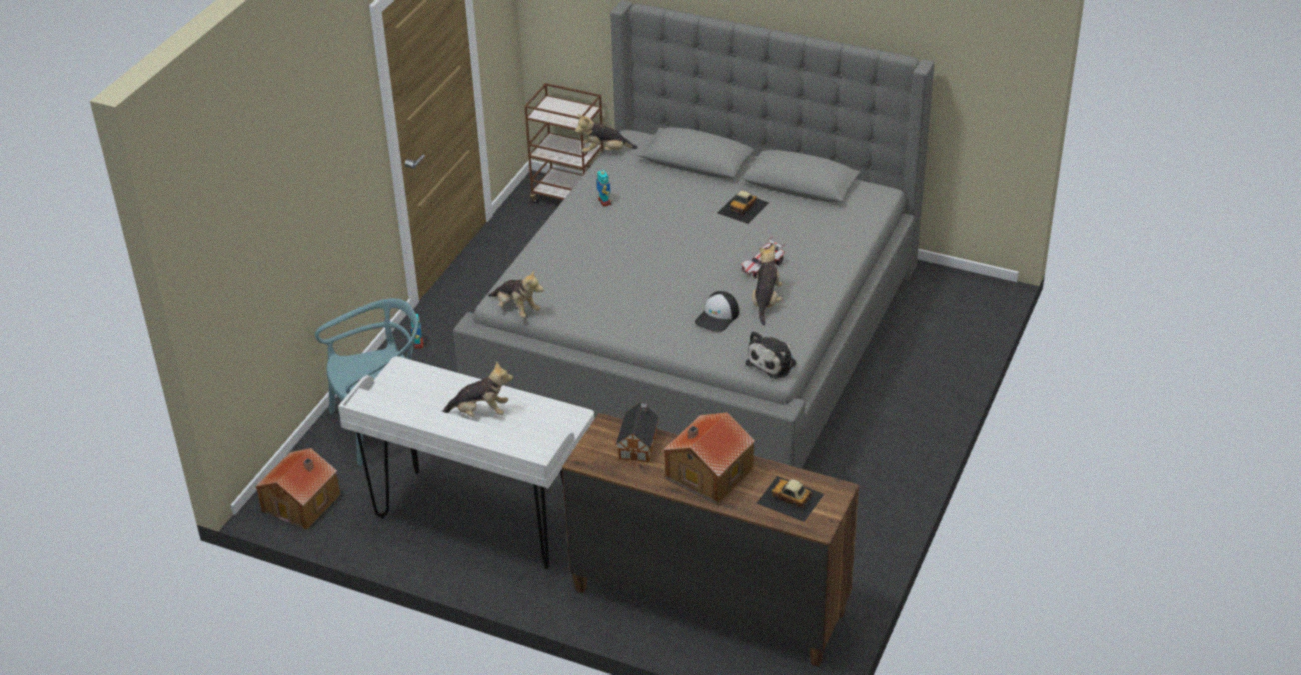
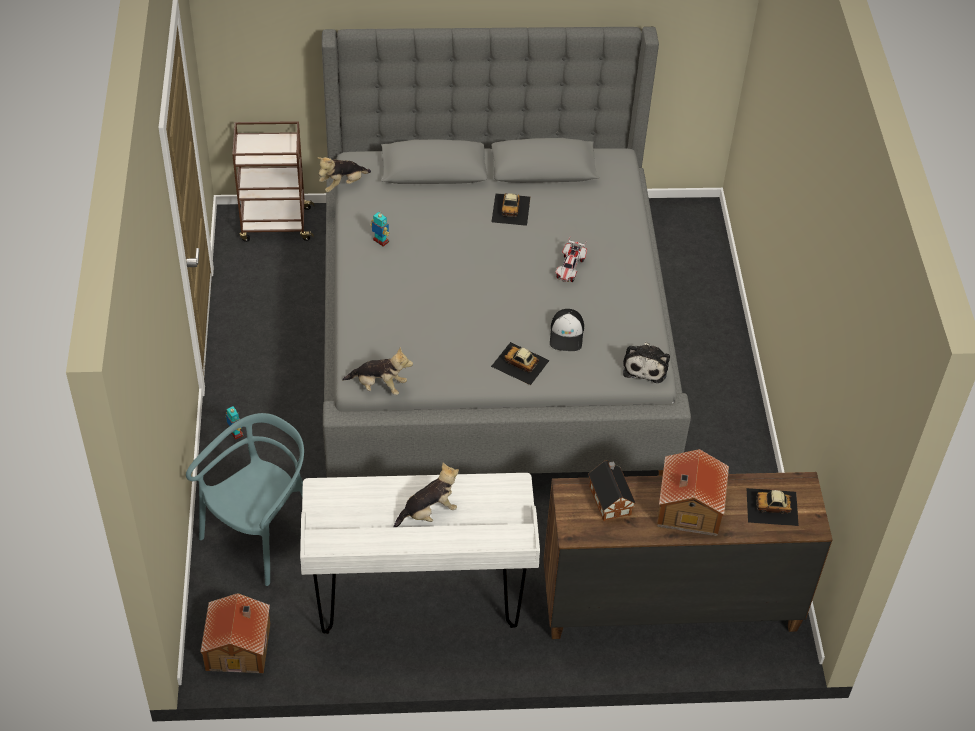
camera: 30 degrees left, 10 degrees up
(656, 327) = (520, 363): none -> toy car
(766, 302) = (598, 304): plush toy -> none

